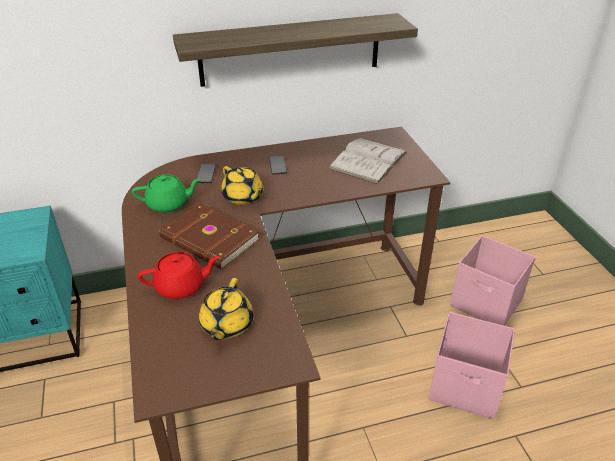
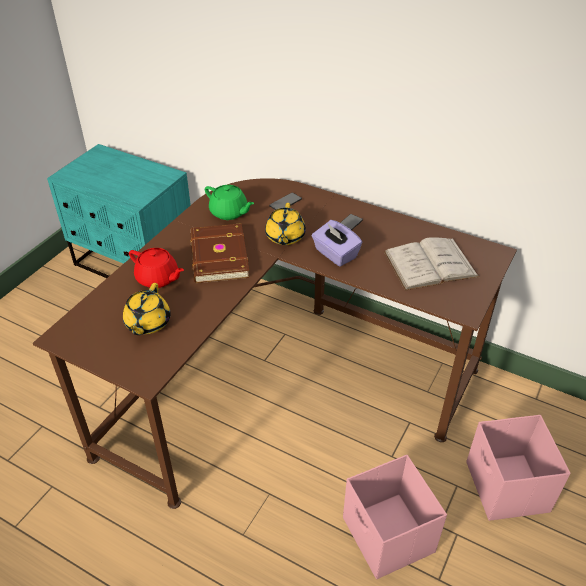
camera: 45 degrees right, 5 degrees up
(226, 325) = (147, 323): yellow teapot -> yellow teapot turned 45 degrees counterclockwise
(290, 50) = (406, 119): shelf -> none
(298, 188) = (335, 254): none -> purple tissue box

